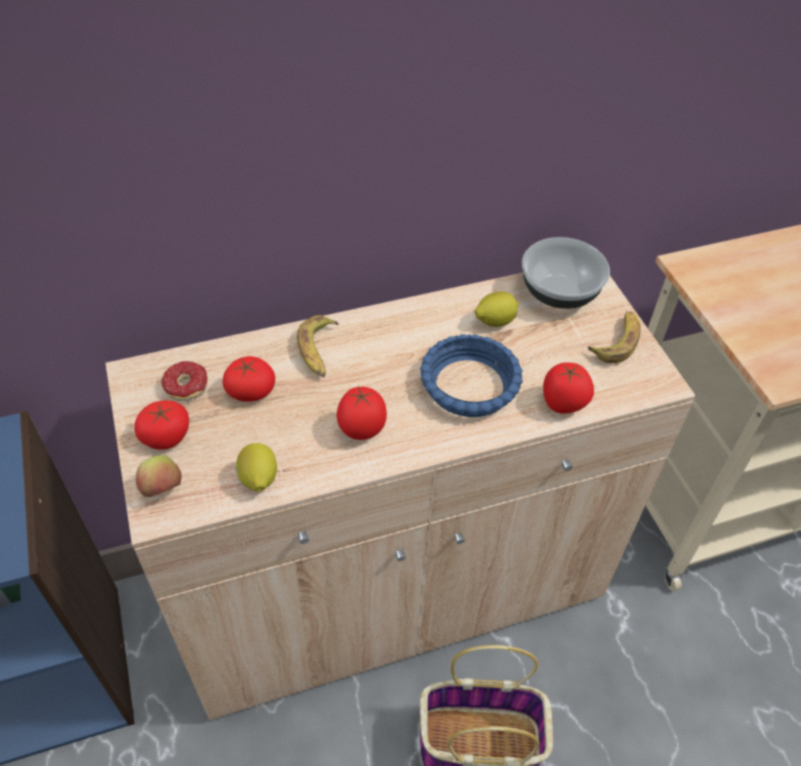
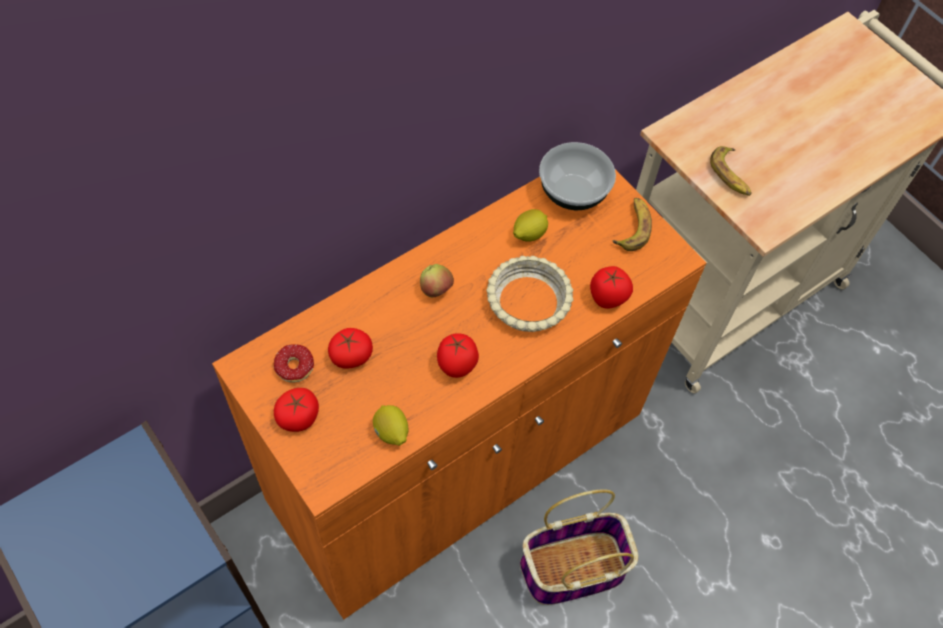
camera: 20 degrees left, 10 degrees up
(162, 489) = (317, 464): apple -> apple (436, 290)
(318, 351) = (392, 302): banana -> banana (730, 175)
(392, 587) = (458, 459): beige cabinet -> orange cabinet
(468, 384) = (527, 300): blue bowl -> beige bowl

